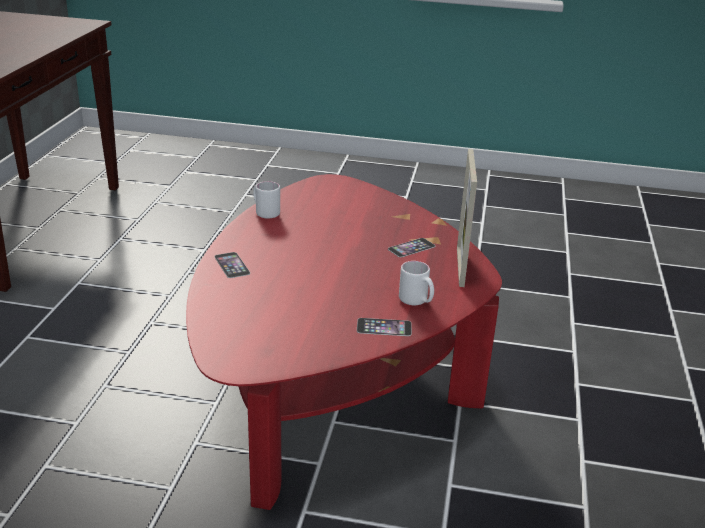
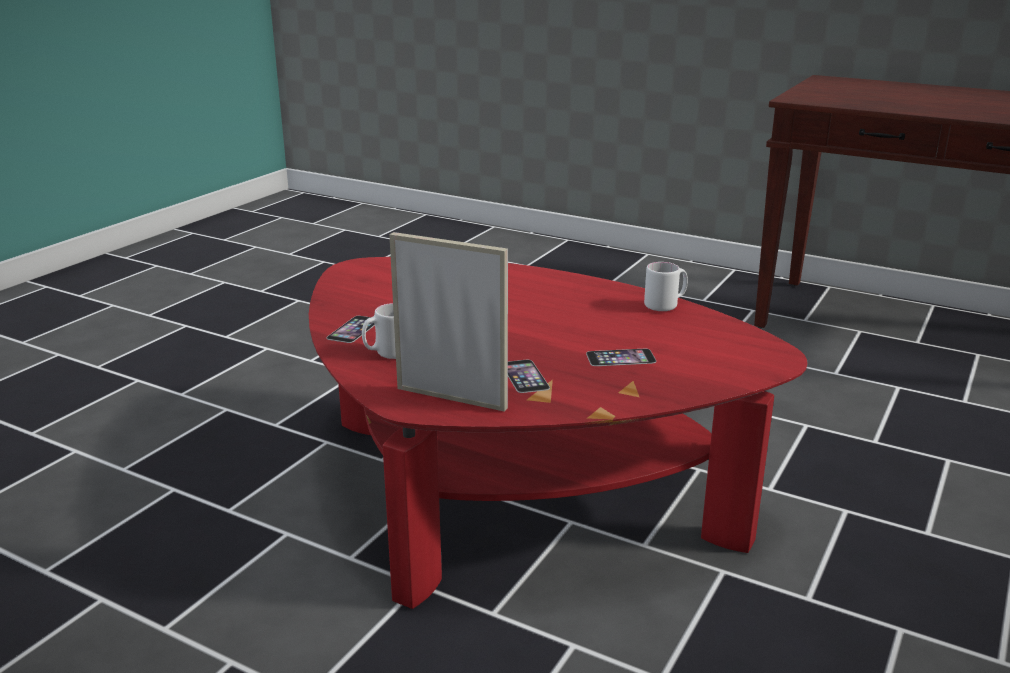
camera: 110 degrees right, 5 degrees down
(232, 265) = (535, 279): phone -> phone (620, 357)

